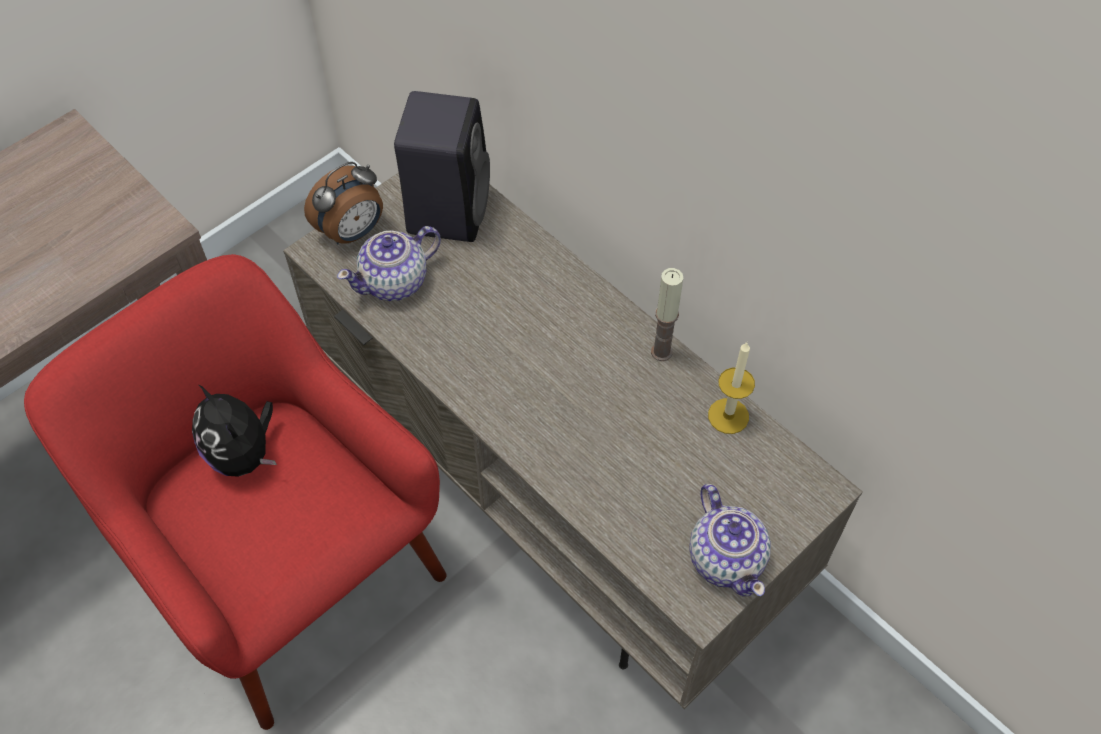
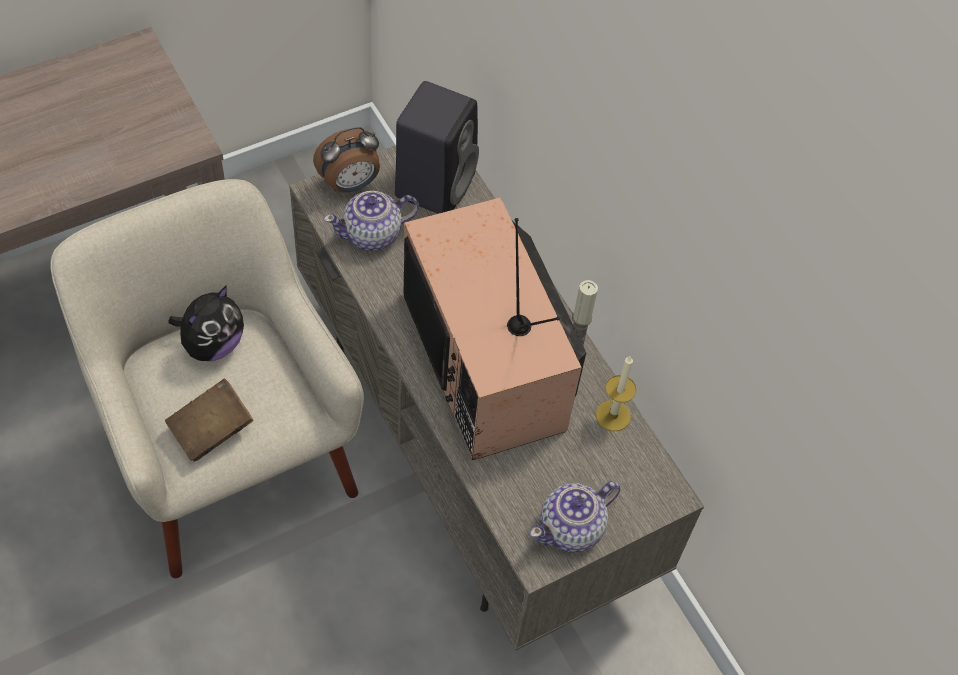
camera: 10 degrees right, 0 degrees up
(243, 454) = (212, 344): plush toy -> plush toy turned 120 degrees counterclockwise
(270, 554) = (211, 430): none -> brown book
(288, 569) = (228, 453): red armchair -> beige armchair
(570, 392) = (488, 362): none -> television
(726, 558) = (572, 528): teapot -> teapot turned 60 degrees clockwise

